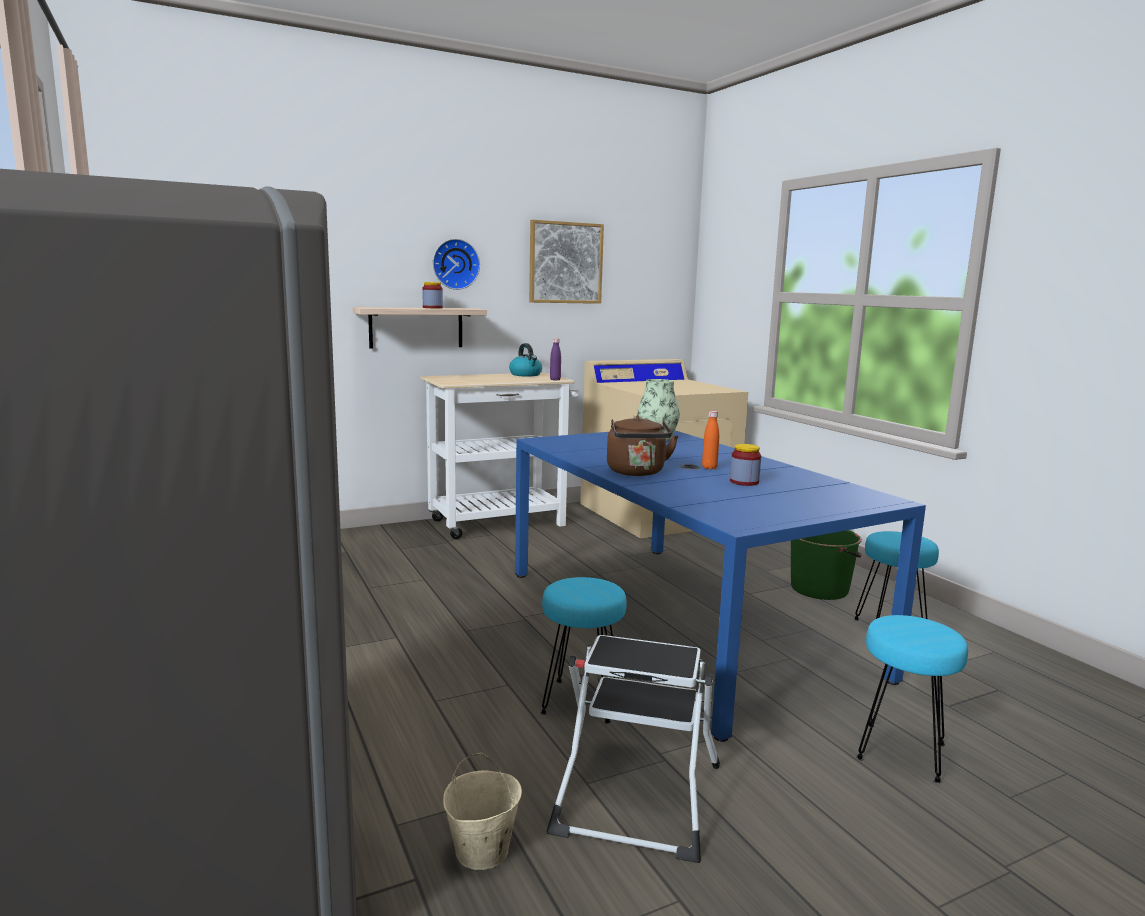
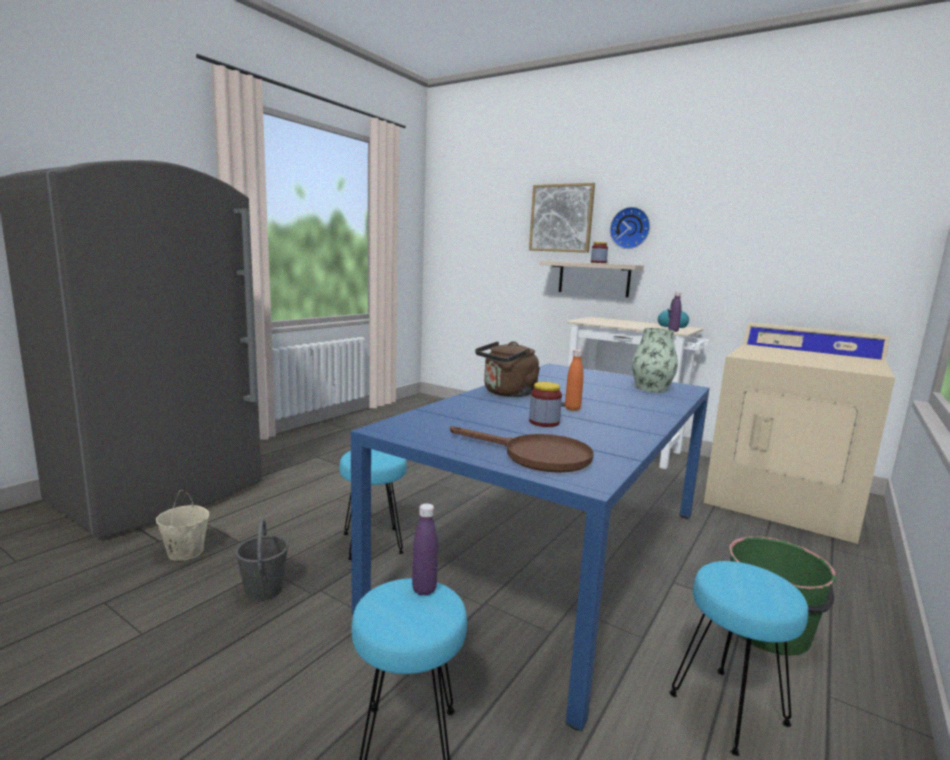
camera: 60 degrees right, 0 degrees up
(565, 263) = (742, 224): picture -> picture (561, 218)
(635, 791) = (264, 590): step ladder -> grey bucket
(833, 500) = (535, 456): none -> brown frying pan
(895, 621) = (424, 589): none -> purple bottle

